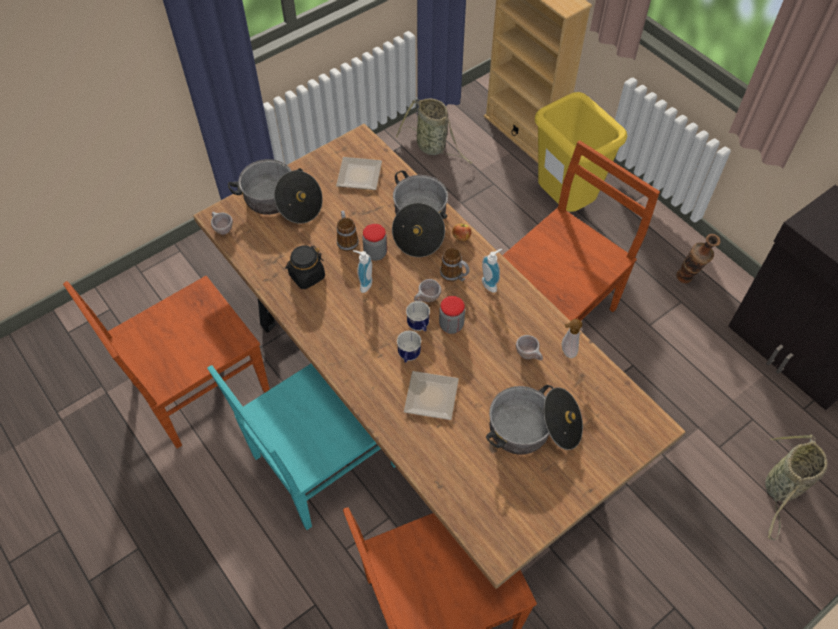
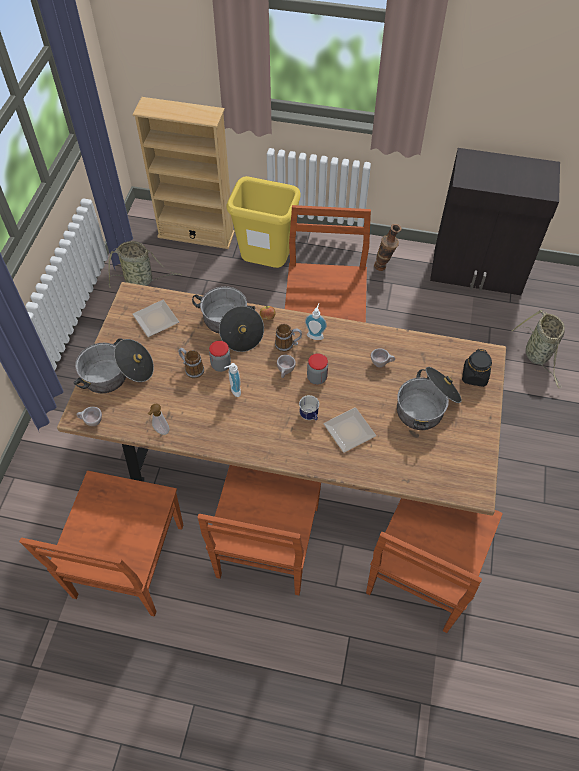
camera: 40 degrees left, 0 degrees up
(307, 276) = (189, 412): black jar -> black jar (474, 376)
(322, 462) = (267, 544): turquoise chair -> brown chair
(419, 327) = (298, 393): mug -> none
(566, 351) = (400, 346): soap dispenser -> soap dispenser (160, 431)

